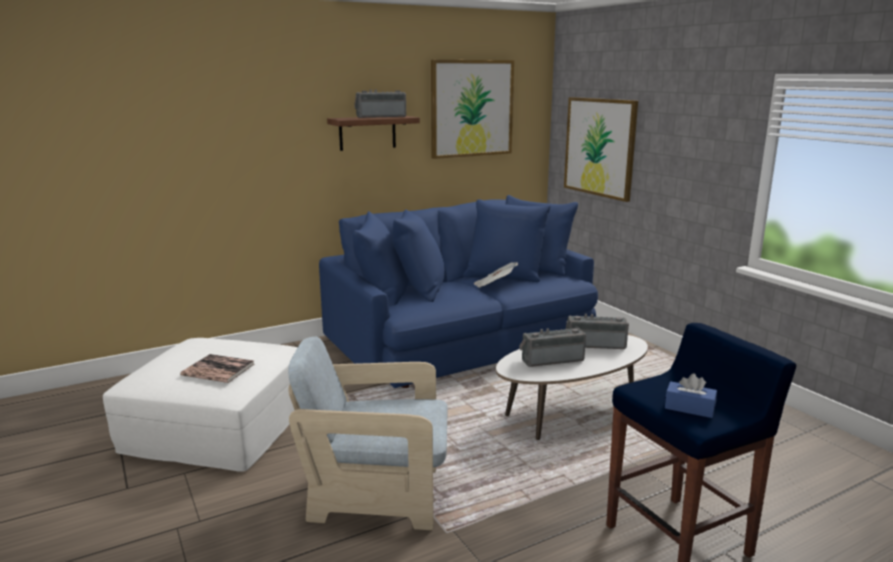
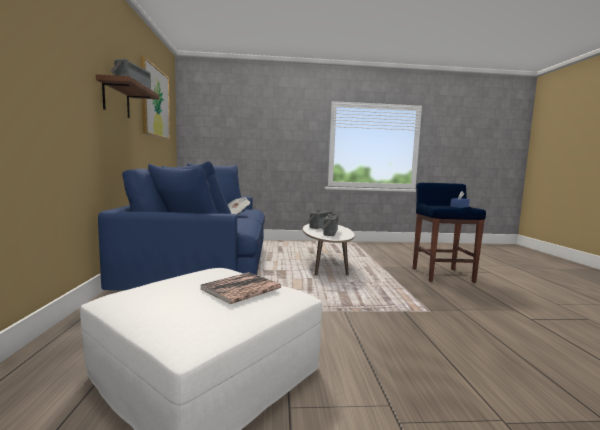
camera: 65 degrees left, 10 degrees down
(377, 494) = (381, 321): beige armchair -> none
(599, 147) = (225, 138): picture -> none

